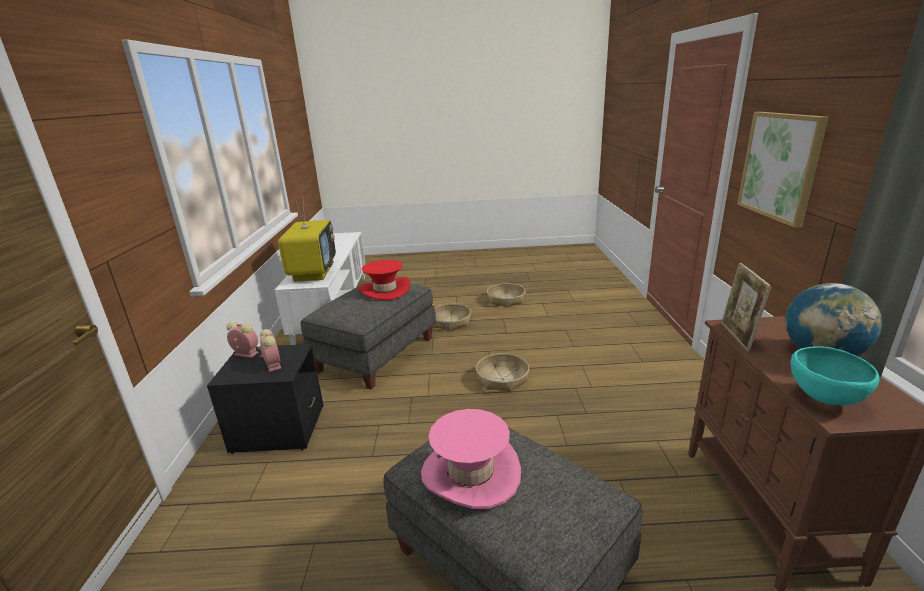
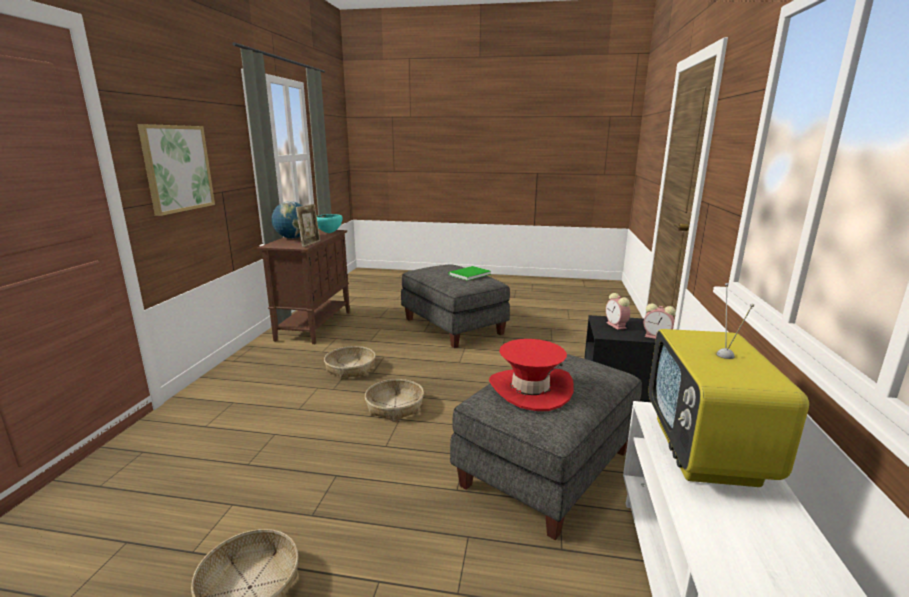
camera: 170 degrees left, 5 degrees down
(450, 322) = (413, 524): basket -> basket (350, 369)
(471, 473) = (468, 274): pink hat -> green book

